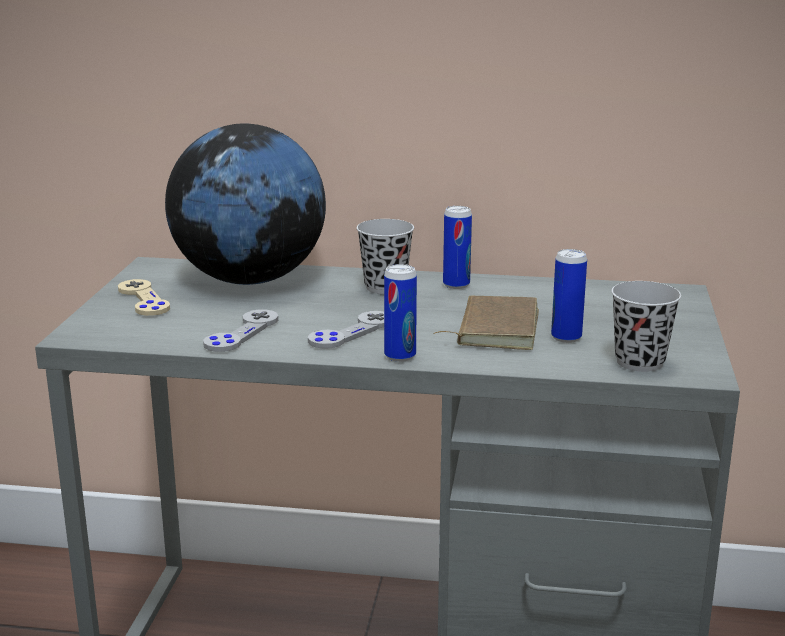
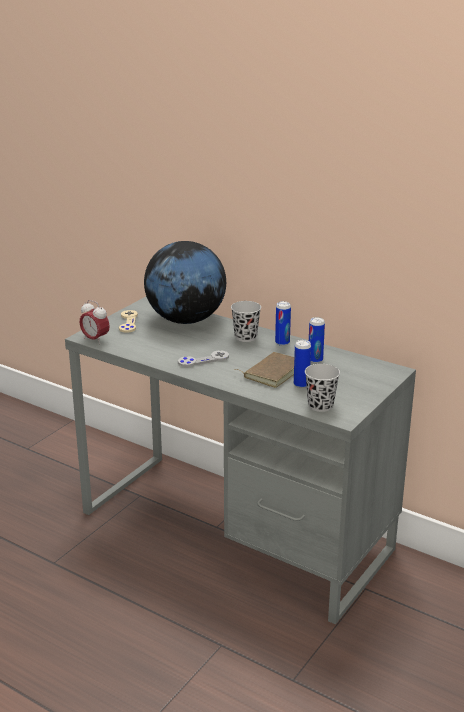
camera: 25 degrees right, 5 degrees up
(104, 337) = (95, 340): none -> alarm clock
(242, 333) = (154, 350): grey game controller -> none
(400, 356) = (212, 377): can -> can (315, 360)

